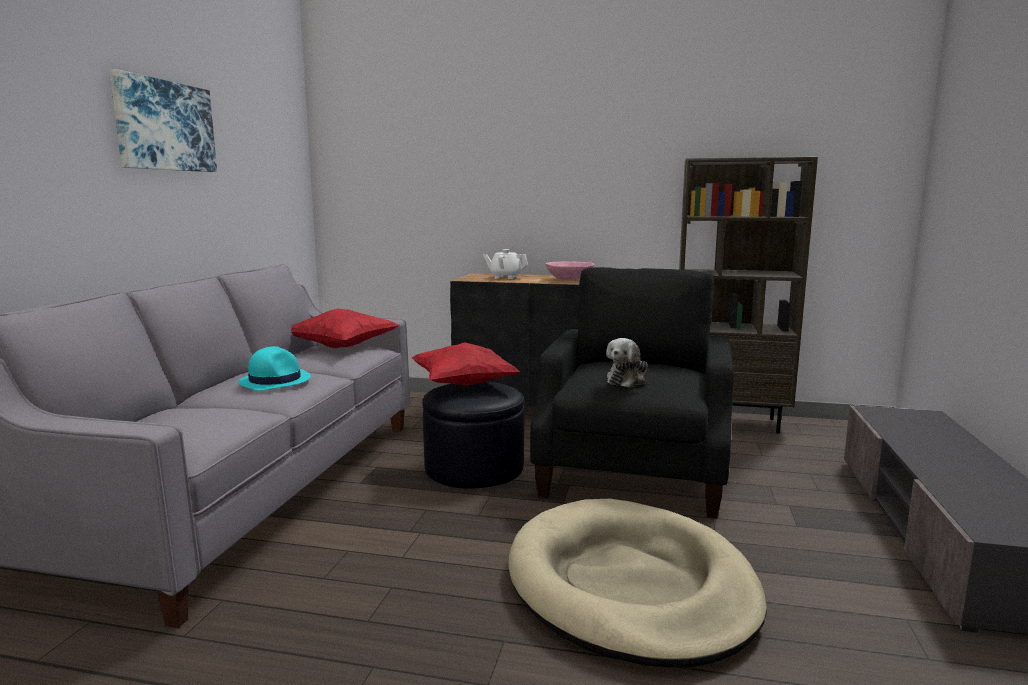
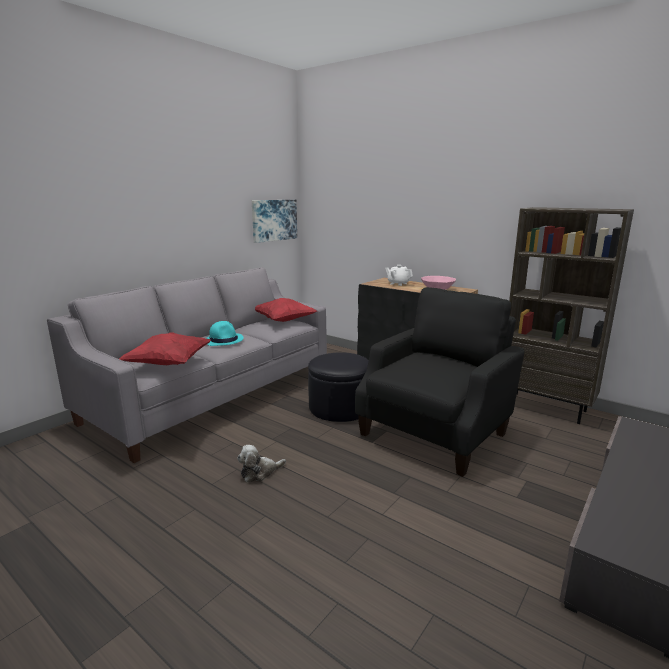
camera: 25 degrees right, 5 degrees up
(164, 126) = (193, 190): picture -> picture (274, 220)
(464, 385) = (339, 355): red pillow -> red pillow (169, 363)
(628, 380) = (420, 371): plush toy -> plush toy (259, 472)
(630, 586) = (362, 506): beige dog bed -> none

